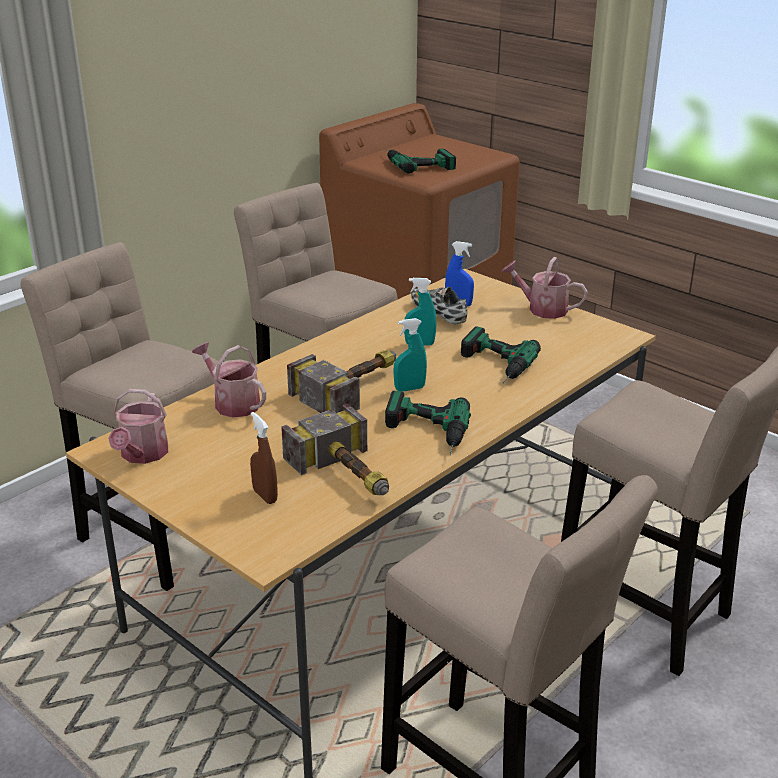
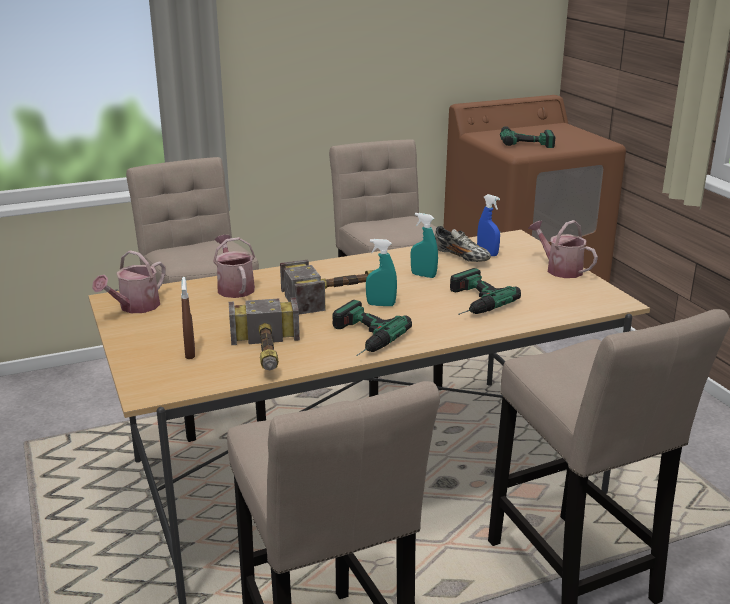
camera: 25 degrees right, 5 degrees down
(437, 314) = (461, 257): shoe -> shoe turned 150 degrees clockwise

